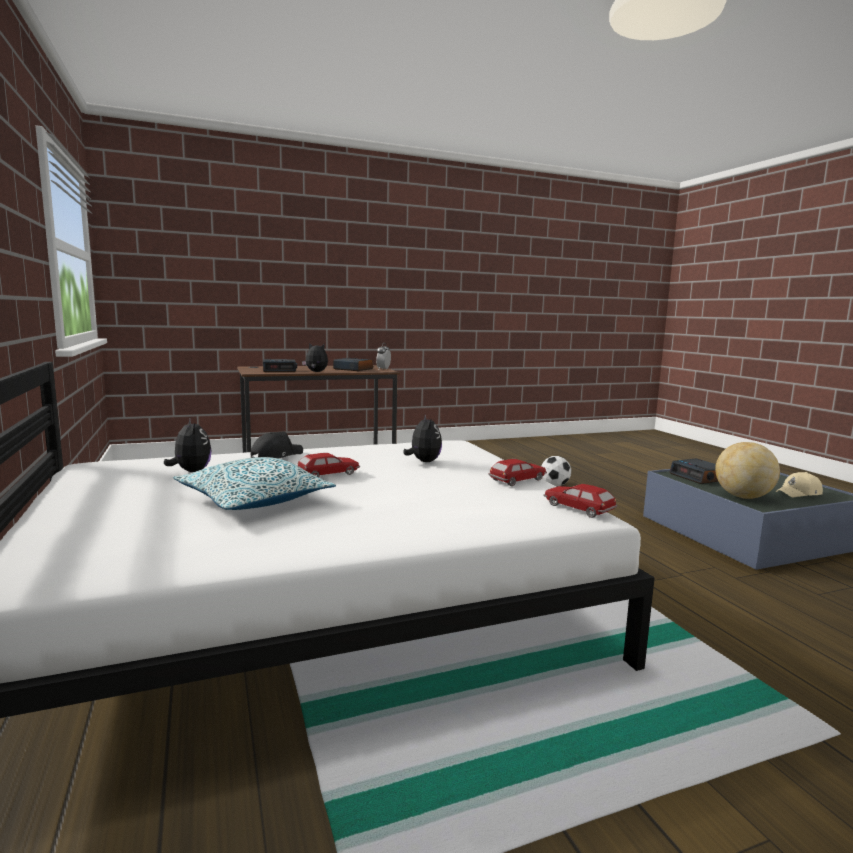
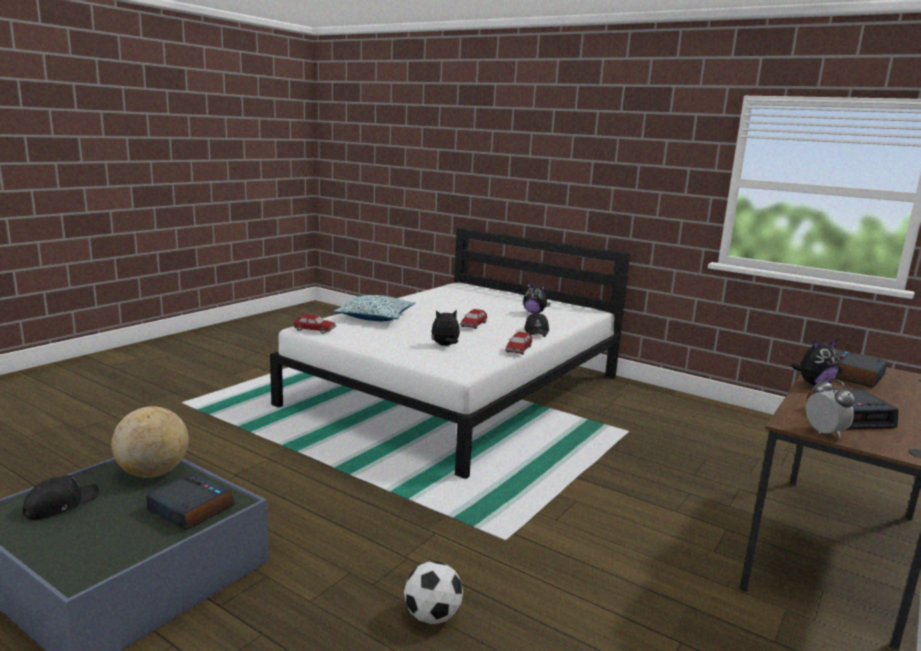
camera: 145 degrees right, 5 degrees up
(254, 500) = (470, 310): pillow -> pillow (375, 317)
(423, 461) = (445, 345): plush toy -> plush toy turned 120 degrees clockwise
(517, 480) = (364, 342): toy car -> toy car (518, 349)
(799, 493) = (60, 504): beige cap -> black cap

